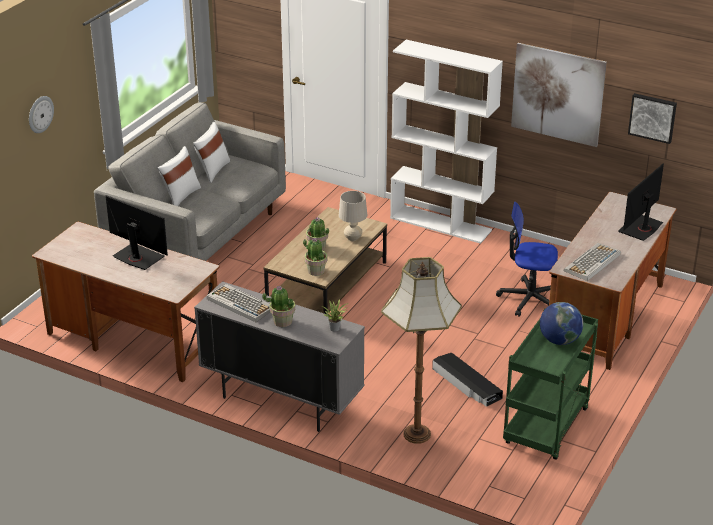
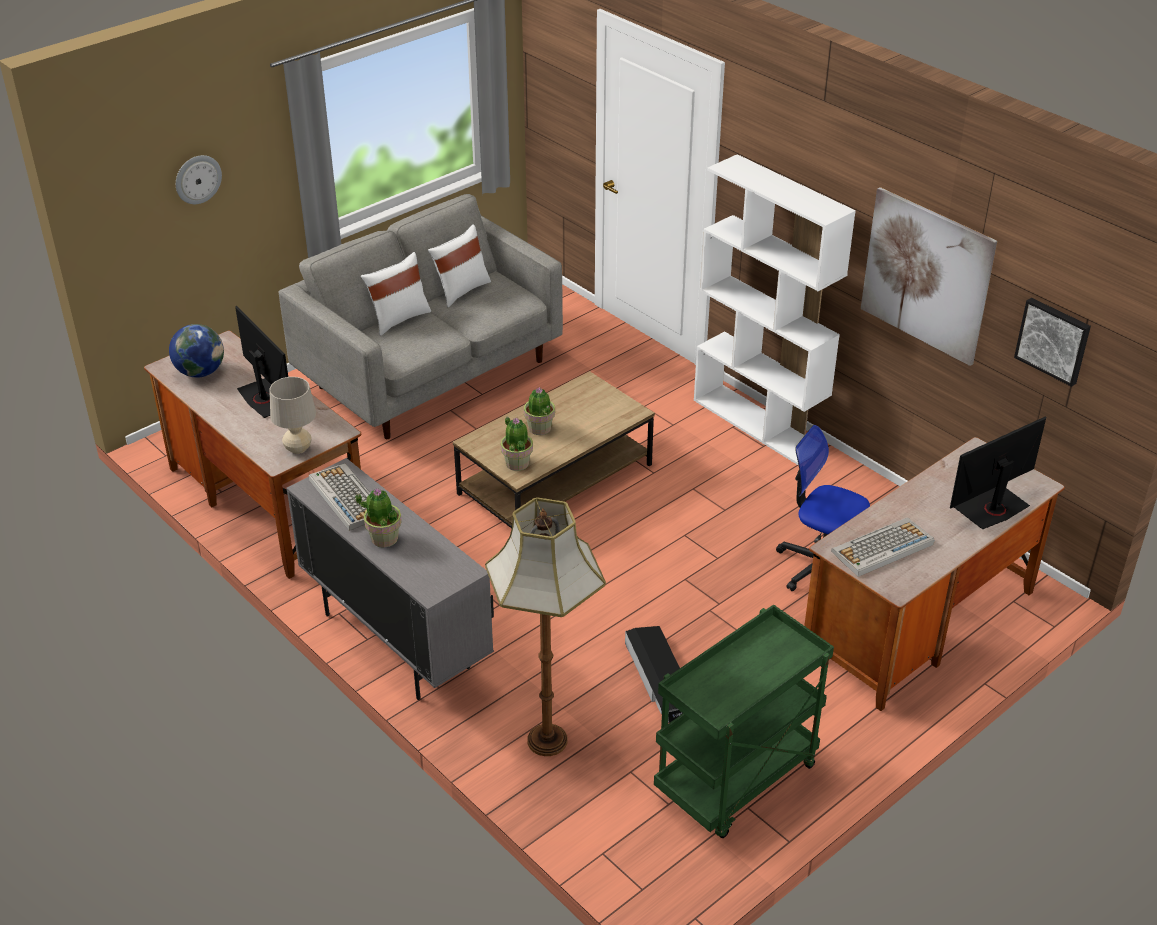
camera: 20 degrees right, 5 degrees up
(335, 327) = (448, 565): potted plant -> none
(353, 238) = (595, 425): beige table lamp -> beige table lamp (298, 449)
(559, 340) = (760, 666): globe -> globe (200, 372)

